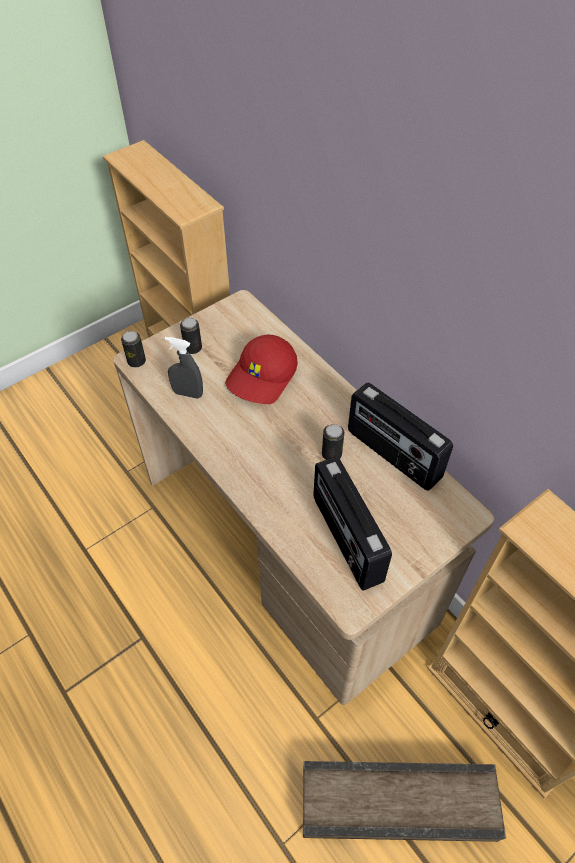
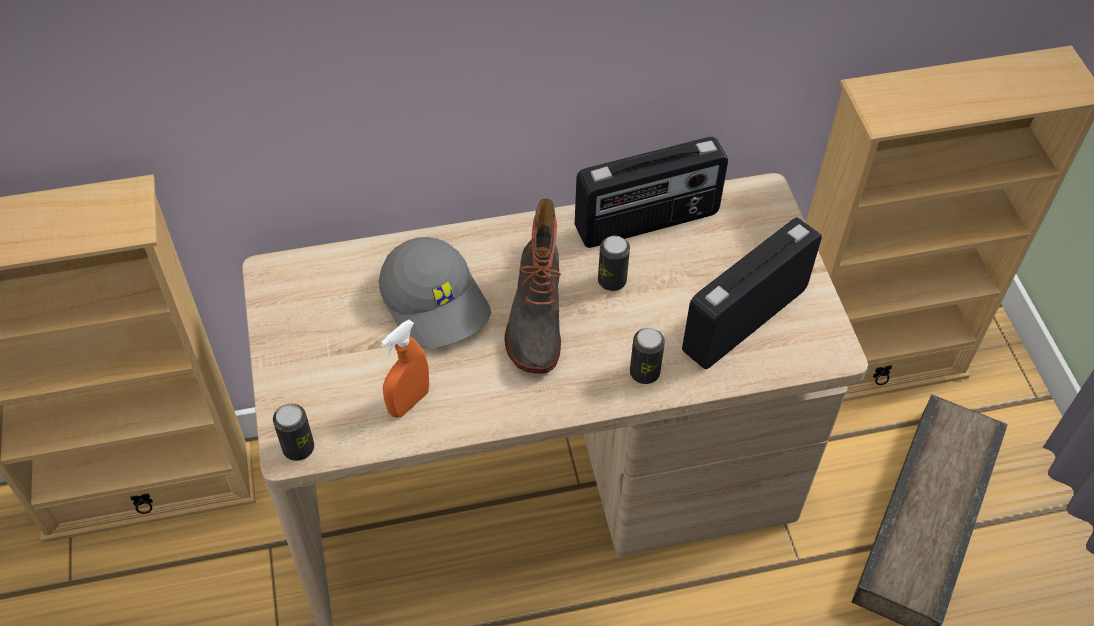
camera: 65 degrees left, 0 degrees up
(188, 393) = (409, 402): grey spray bottle -> orange spray bottle
(193, 348) = (322, 365): can -> can (644, 372)
(262, 377) = (437, 303): red cap -> grey cap
(279, 426) = (534, 318): none -> boot
(345, 539) = (743, 319): radio -> radio turned 135 degrees clockwise

